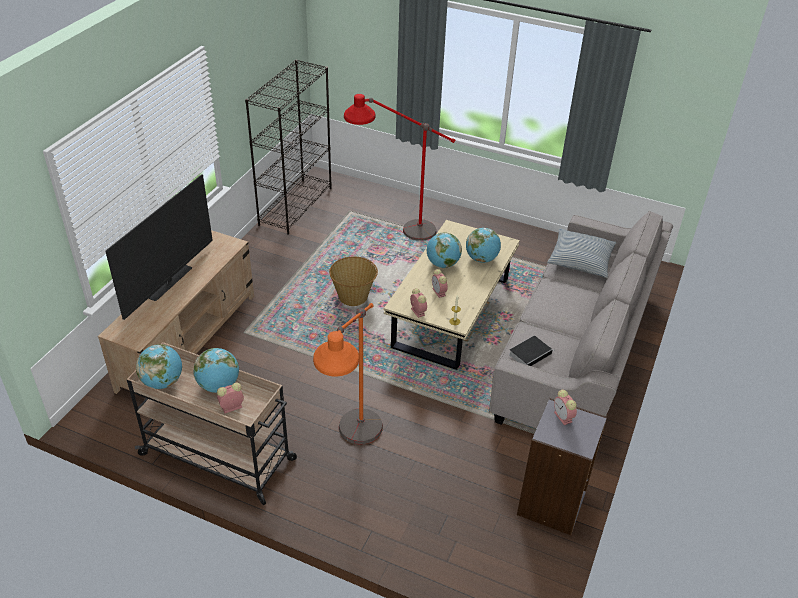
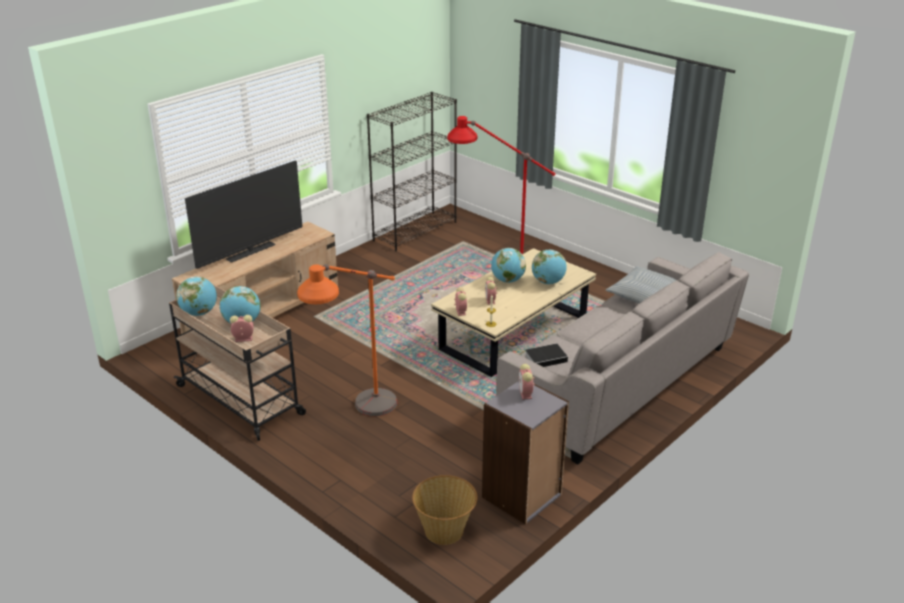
camera: 20 degrees right, 10 degrees down
(353, 297) = (427, 306): basket -> basket (445, 530)

